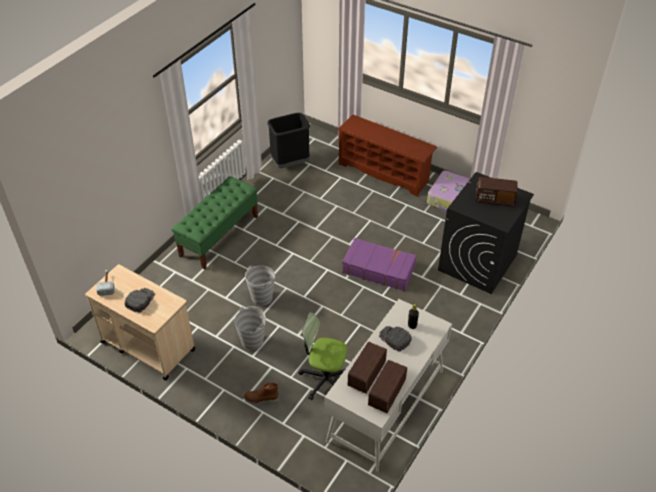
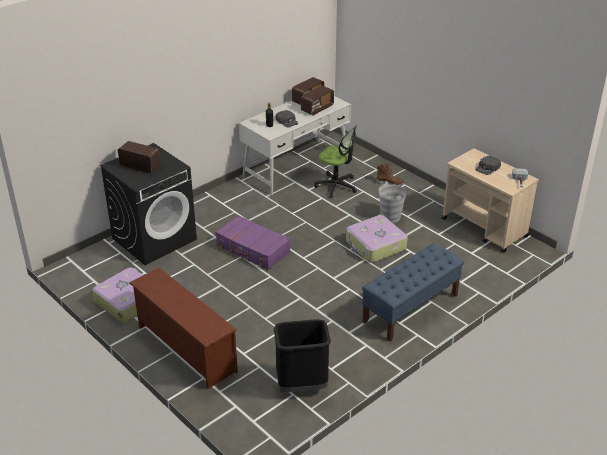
camera: 165 degrees left, 10 degrees down
(219, 236) = (410, 309): green bench -> blue bench
(261, 297) = (375, 246): grey bucket -> suitcase

